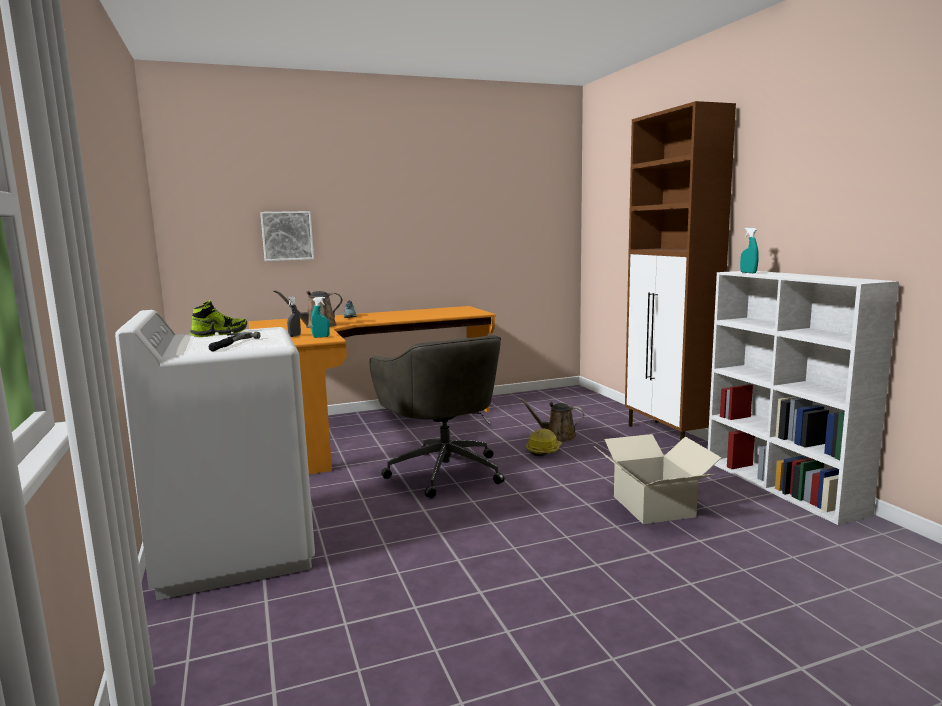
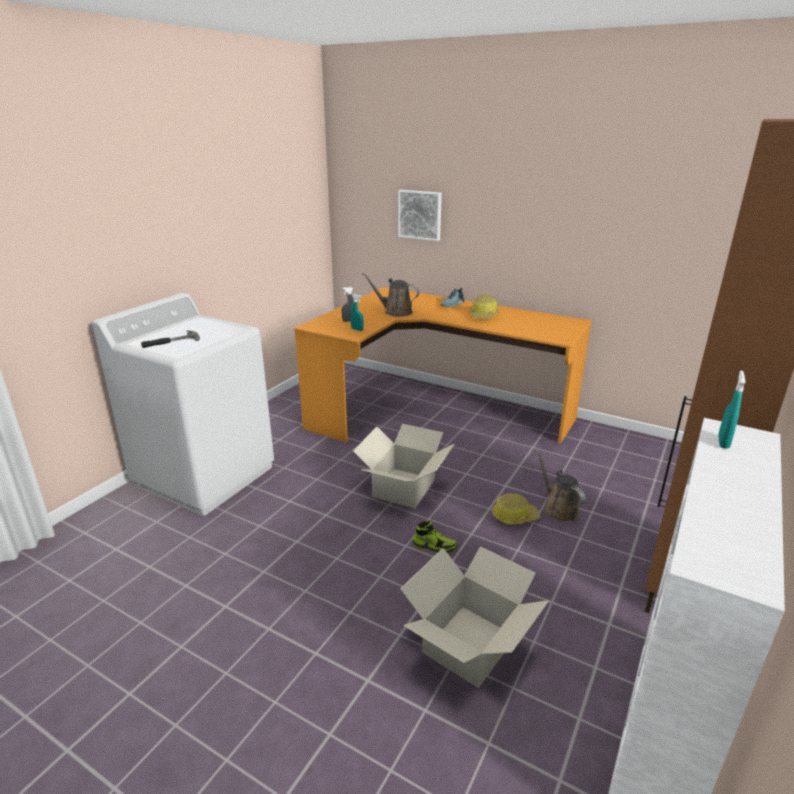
camera: 50 degrees right, 15 degrees up
(219, 334) = (208, 324): shoe -> shoe (434, 546)
(394, 316) = (483, 316): none -> hard hat
(444, 471) = (403, 488): grey office chair -> cardboard box

